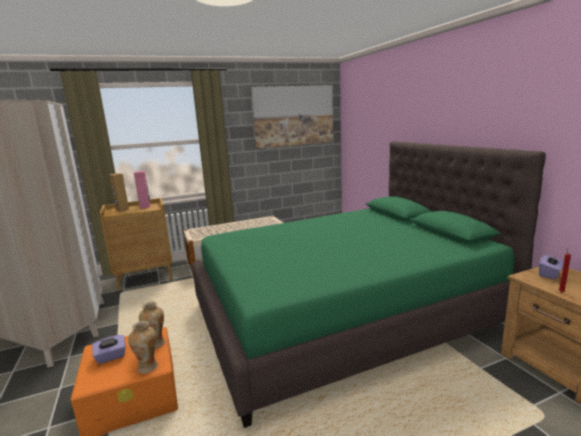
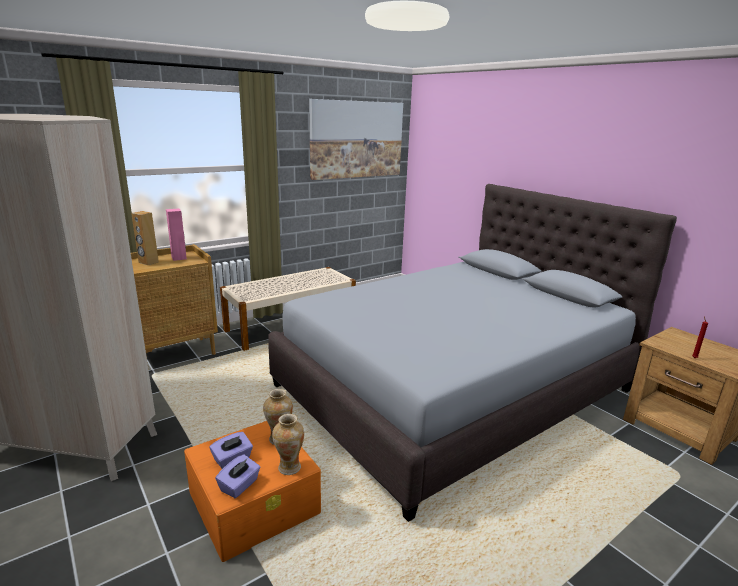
camera: 15 degrees left, 5 degrees up
(345, 314) = (454, 388): green bed -> grey bed
(550, 274) = (675, 339): purple tissue box -> purple tissue box (239, 486)

